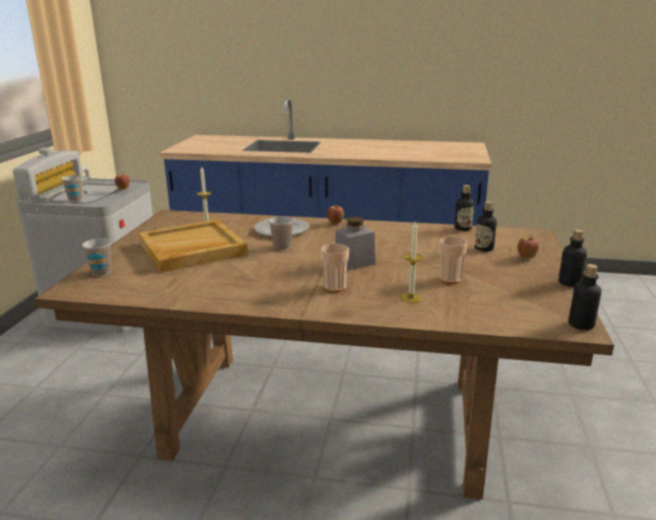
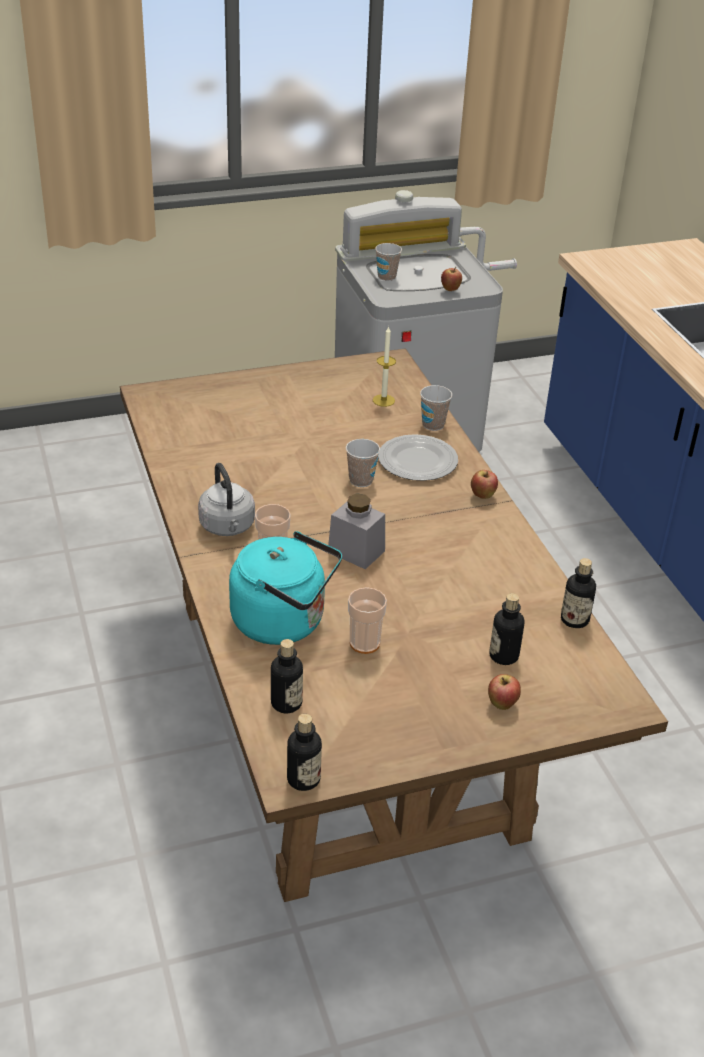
camera: 60 degrees right, 15 degrees up
(101, 272) = (198, 393): cup -> cup (433, 425)
(191, 249) = (299, 421): beige tray -> none
(284, 295) = (228, 527): none -> grey kettle
(411, 298) = (284, 622): candle -> turquoise kettle
(569, 283) = (436, 759): bottle -> bottle (286, 703)

